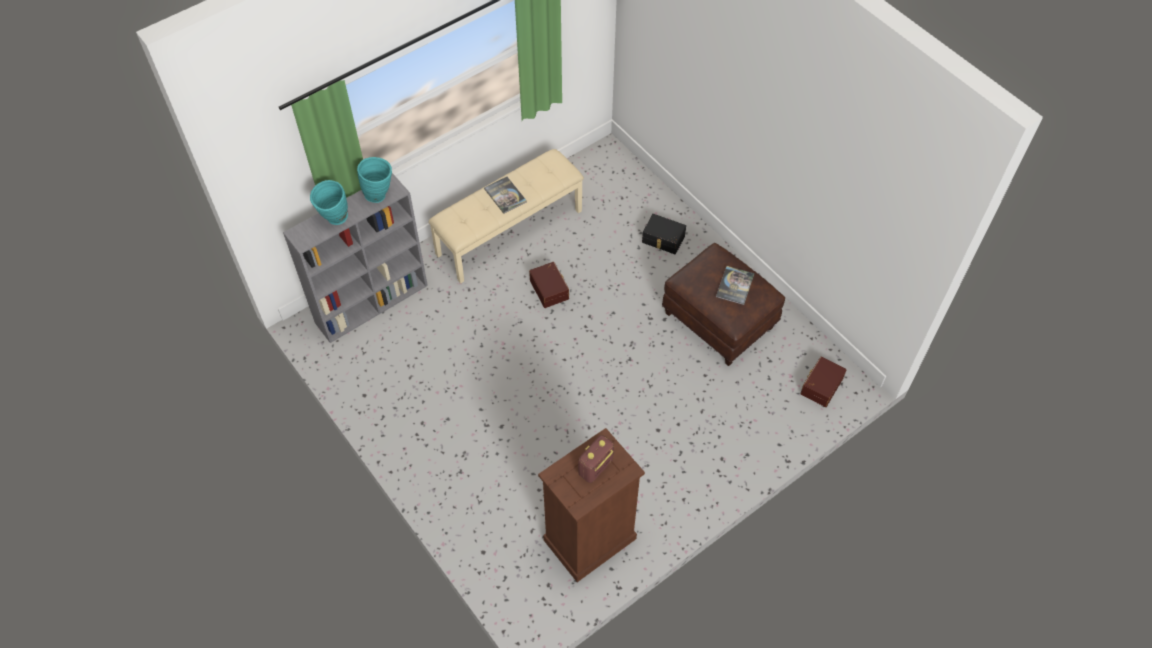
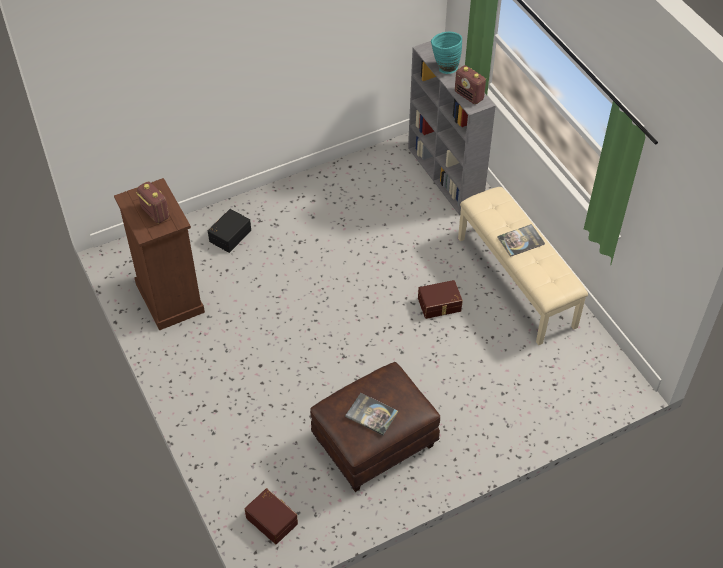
camera: 100 degrees right, 5 degrees down
(380, 195) = (469, 96): turquoise vase -> radio
(663, 239) = (490, 412): black storage box -> black storage box (229, 235)

